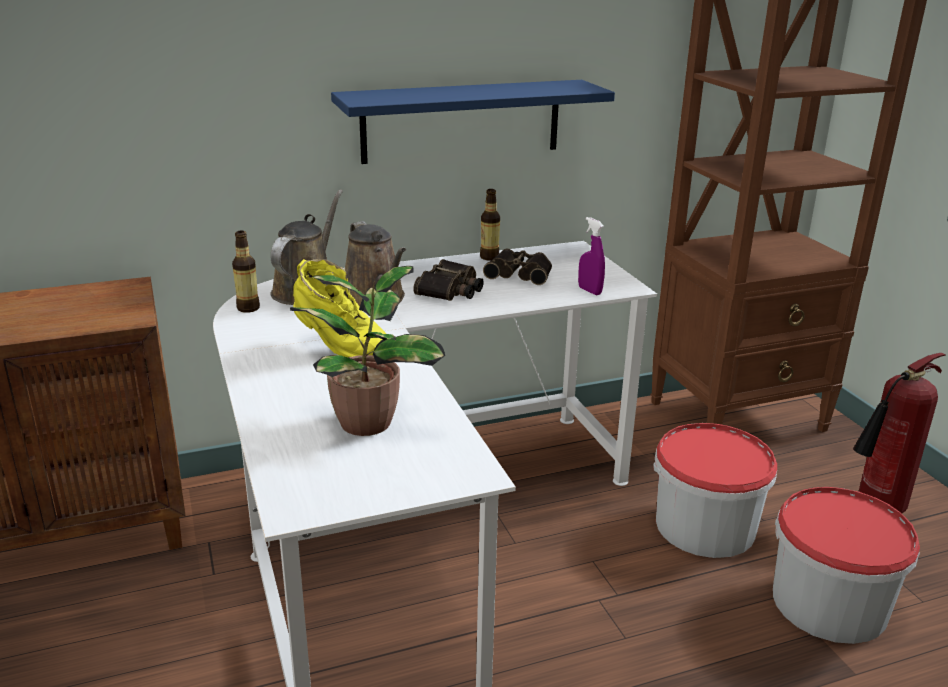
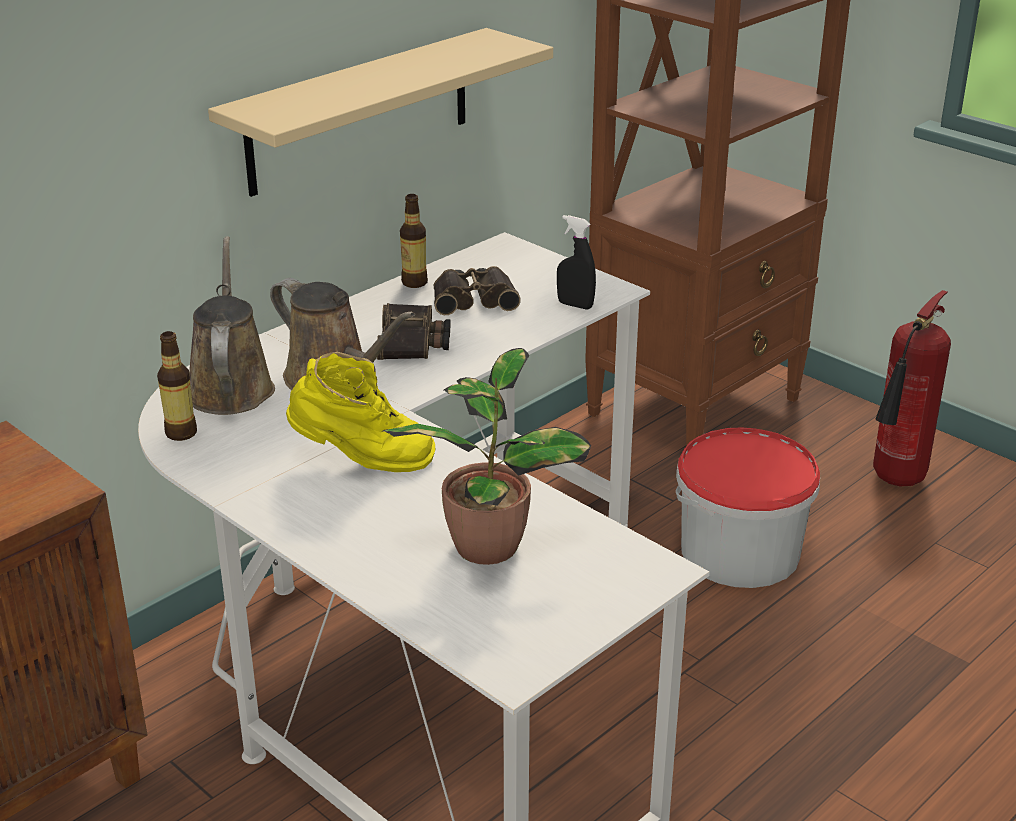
camera: 25 degrees left, 5 degrees up
(461, 121) = (360, 111): blue shelf -> beige shelf
(589, 291) = (575, 305): purple spray bottle -> black spray bottle
(829, 603) = (908, 598): bucket -> none

